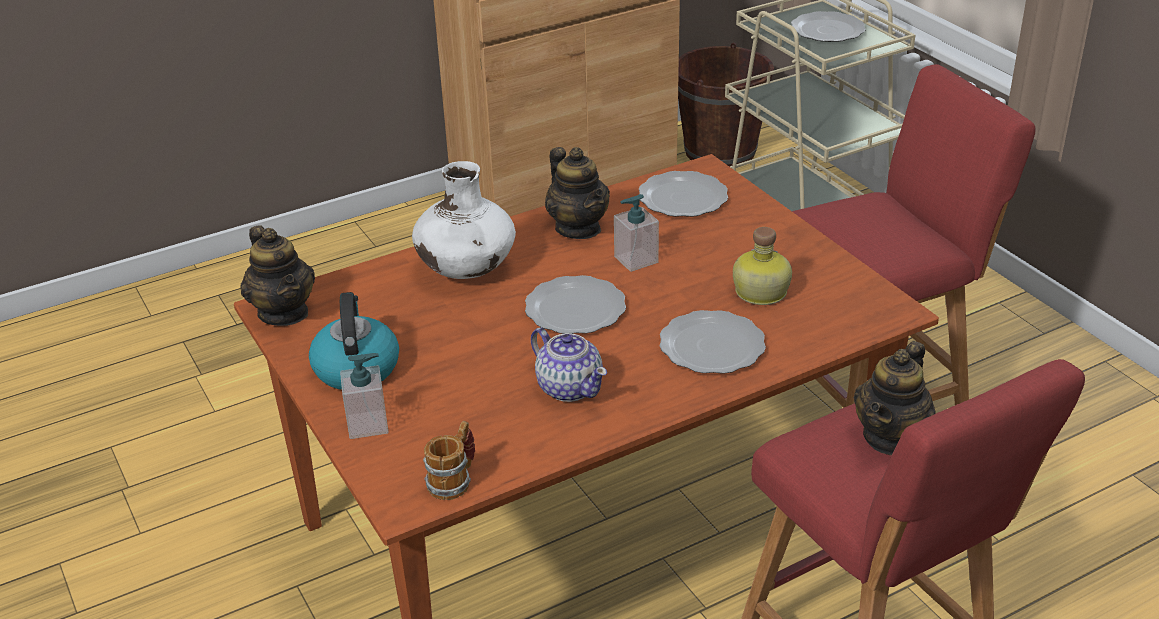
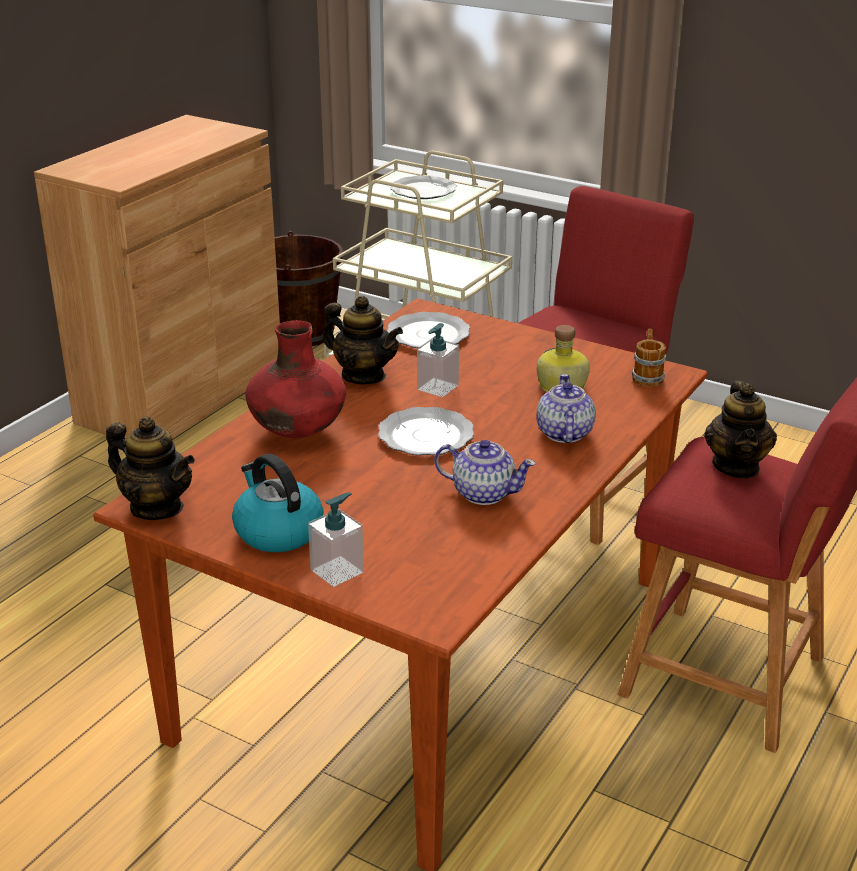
camera: 30 degrees left, 5 degrees down
(454, 480) = (461, 589): mug -> mug (647, 376)
(466, 271) = (298, 431): white vase -> red vase
(710, 346) = (564, 433): plate -> teapot

